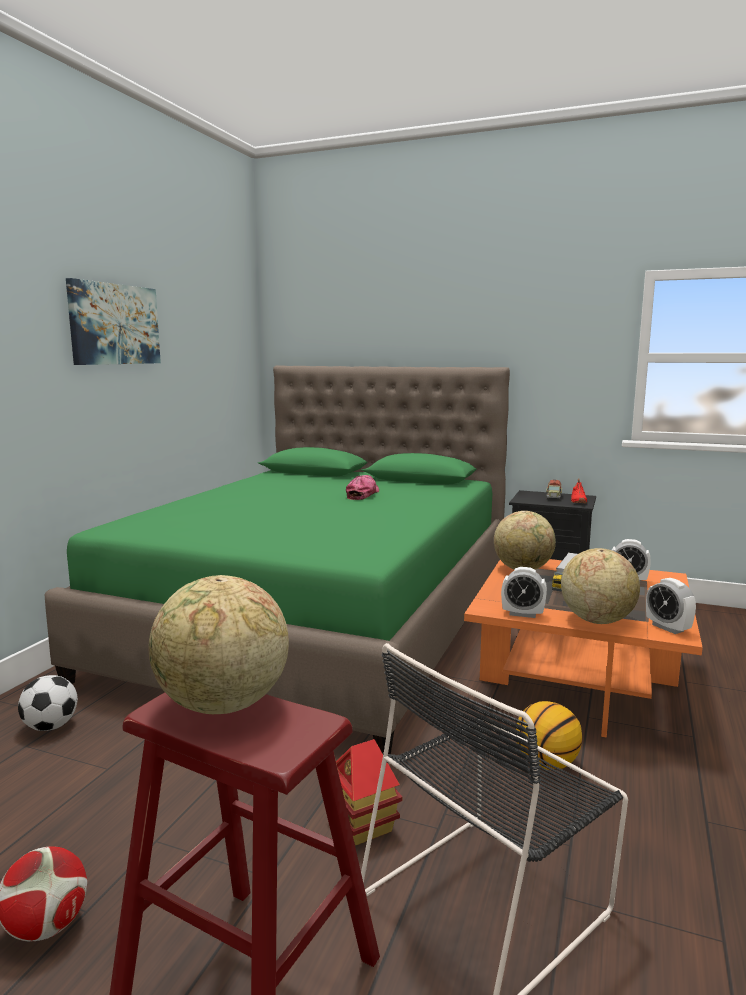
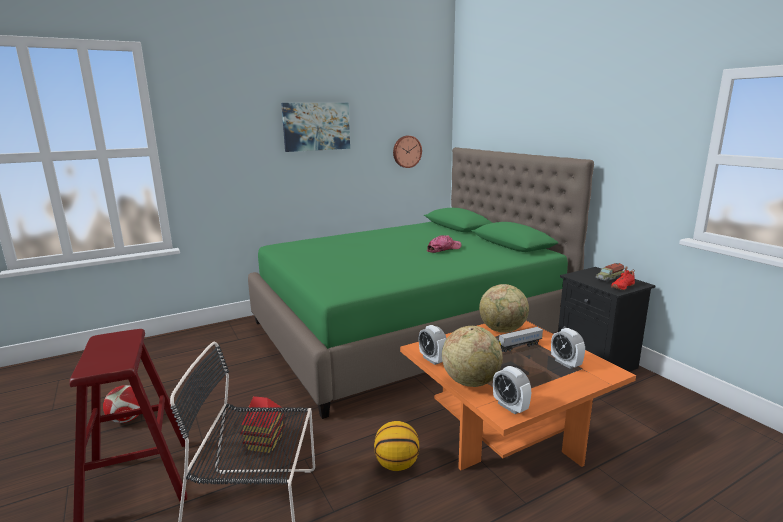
camera: 40 degrees right, 5 degrees up
(51, 726) = (228, 340): football -> none
(218, 371) = (406, 151): none -> wall clock
(222, 705) = (117, 344): globe -> none
(668, 628) = (510, 407): alarm clock -> alarm clock turned 45 degrees counterclockwise

